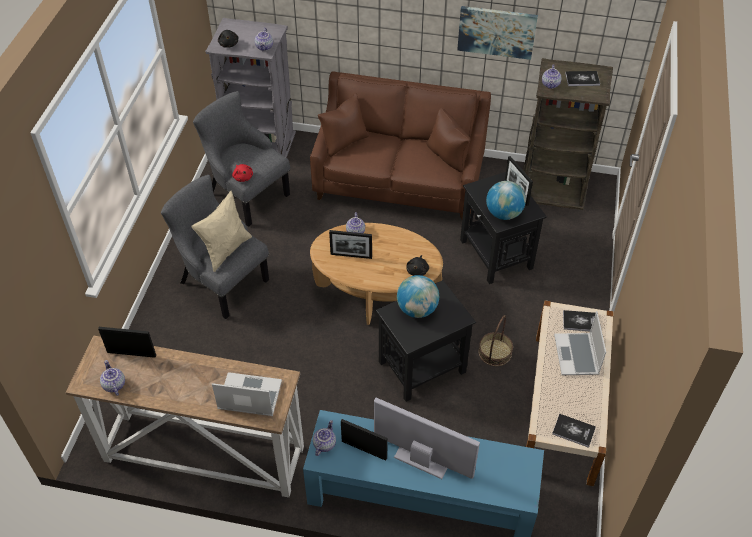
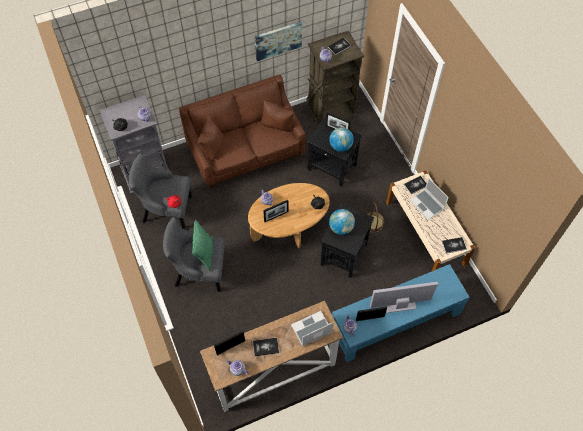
camera: 35 degrees left, 10 degrees up
(172, 380) = (265, 347): none -> book
(226, 250) = (204, 254): beige pillow -> green pillow

